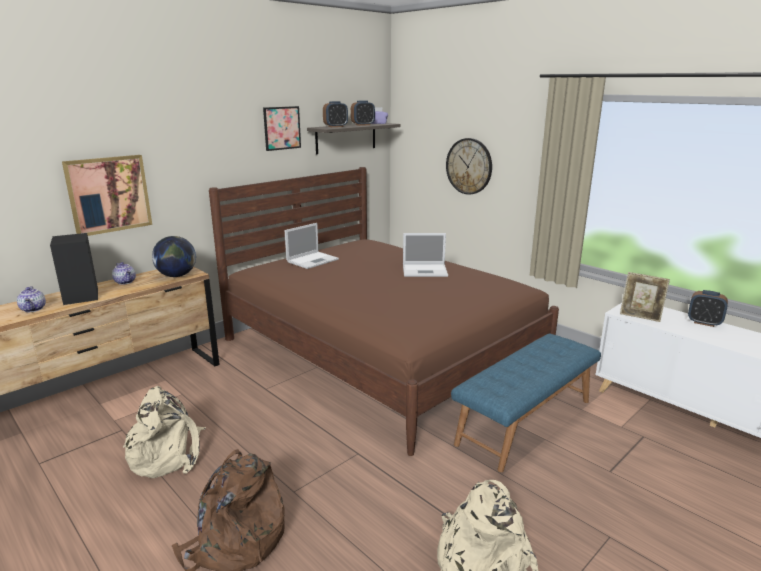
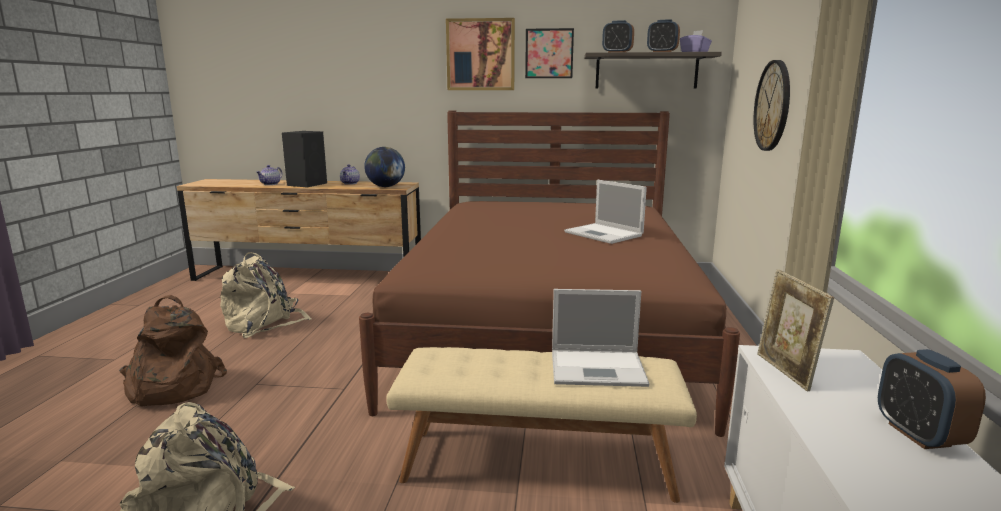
camera: 50 degrees right, 5 degrees down
(109, 194) = (359, 104): picture -> picture (480, 55)
(313, 260) = (528, 205): laptop -> laptop (599, 368)
(524, 421) = (538, 462): blue bench -> beige bench

